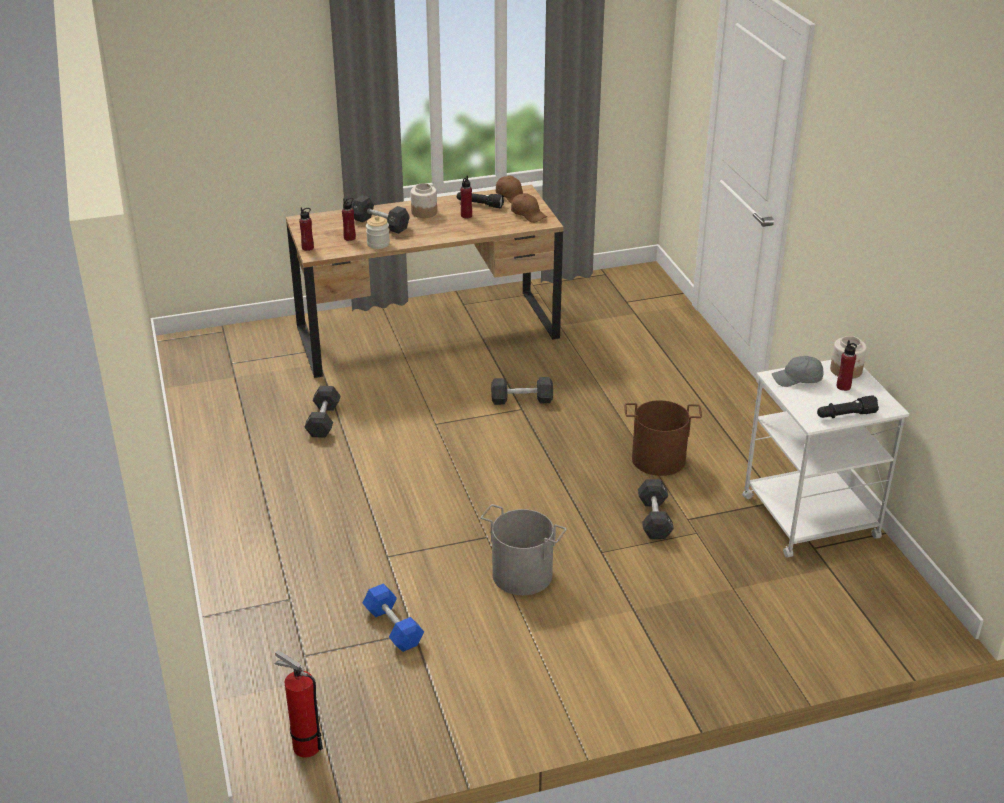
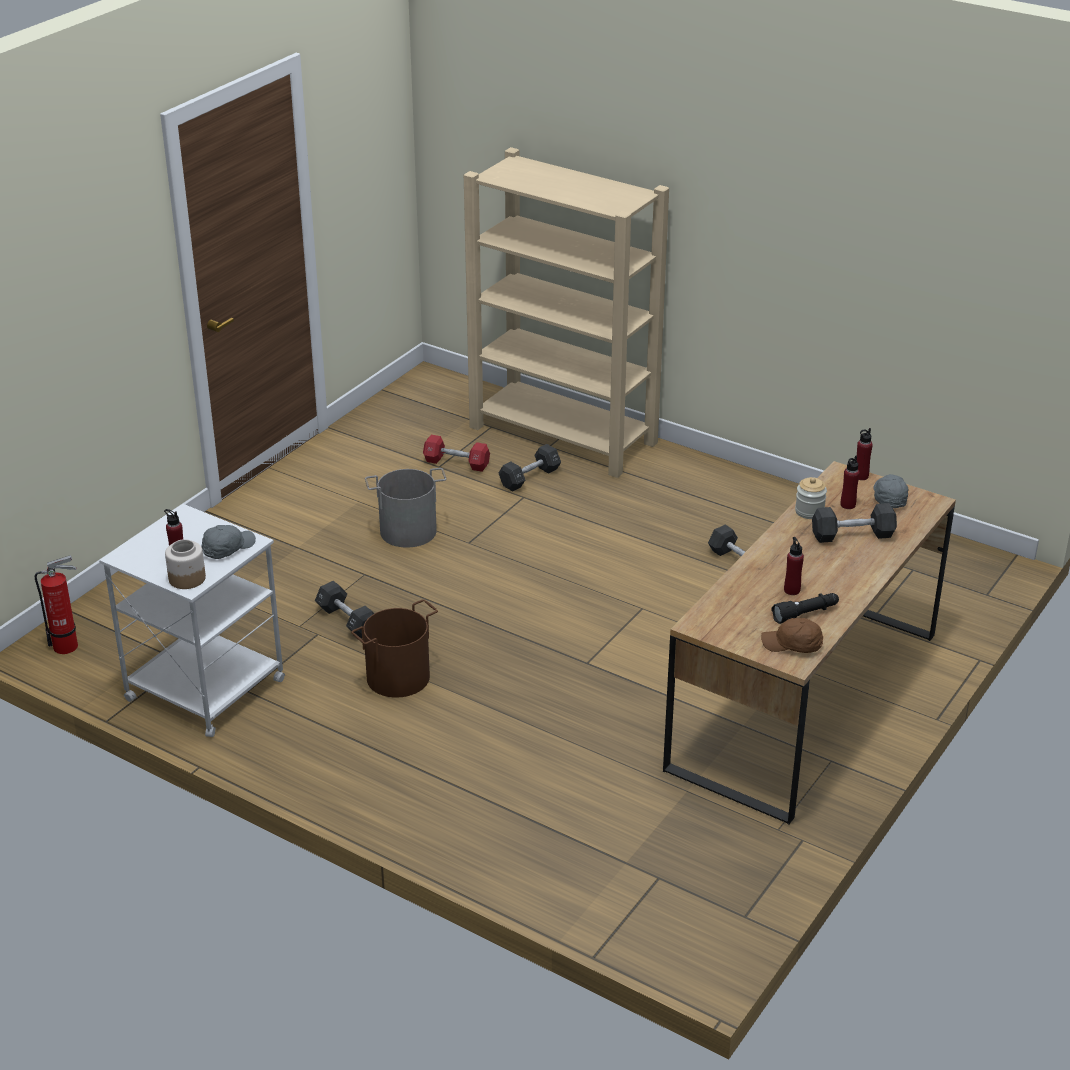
camera: 140 degrees right, 0 degrees up
(260, 605) = (563, 435): none -> beige bookcase
(303, 745) = (427, 395): fire extinguisher -> fire extinguisher (69, 646)
(318, 232) = (888, 497): none -> grey cap
(393, 627) = (456, 463): blue dumbbell -> red dumbbell
(424, 212) = (841, 572): jar -> none
(522, 400) = (599, 672): black dumbbell -> black dumbbell (529, 477)
(528, 215) = (731, 626): brown cap -> none
(845, 415) = (158, 532): black flashlight -> none

